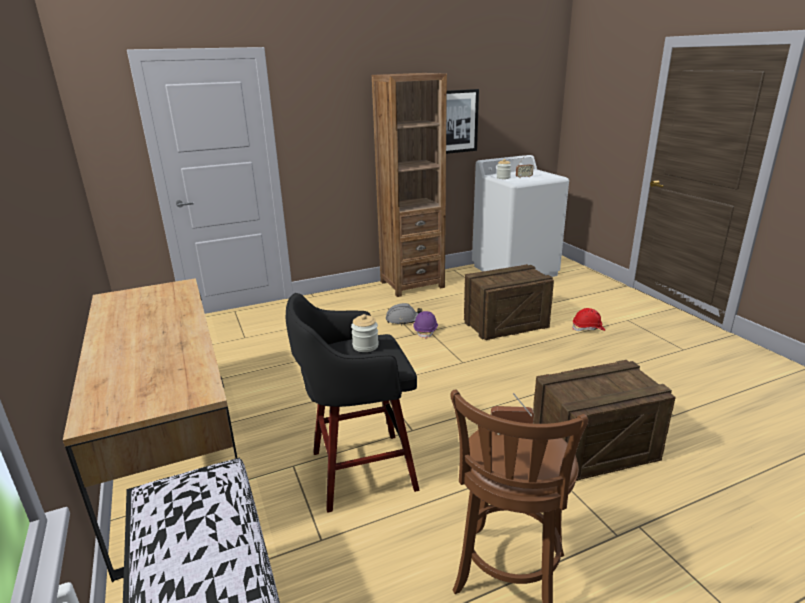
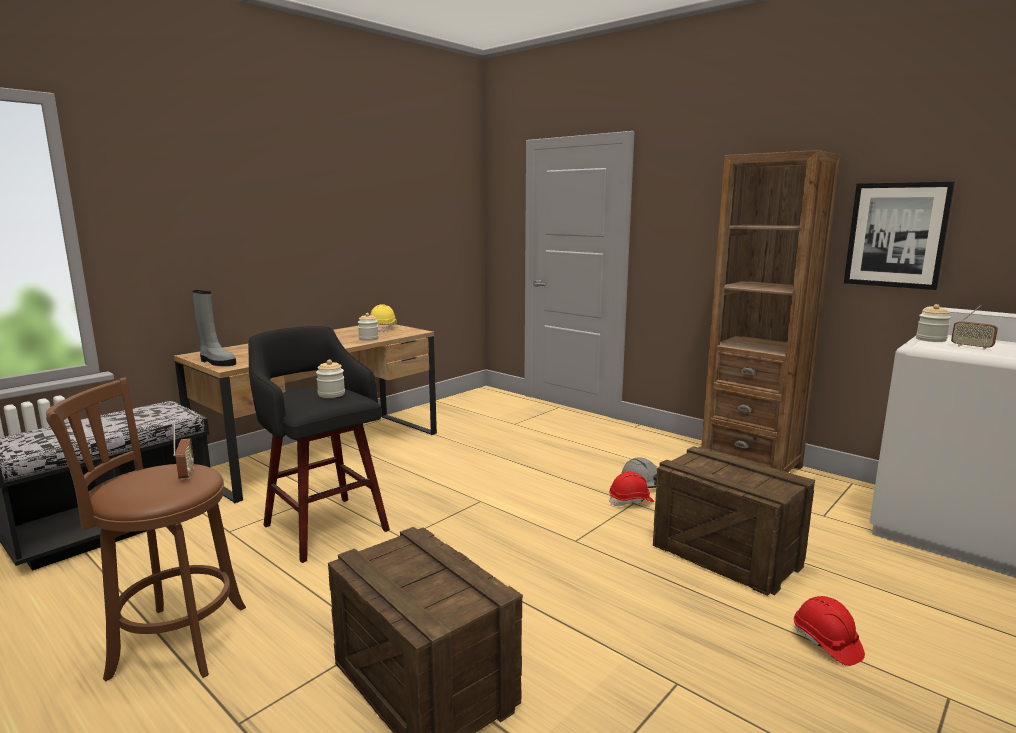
camera: 65 degrees right, 10 degrees down
(136, 297) = (383, 328): none -> yellow hard hat
(166, 402) = (216, 362): none -> grey boot
(180, 308) = (368, 339): none -> jar
(426, 331) = (631, 501): purple hard hat -> red hard hat

